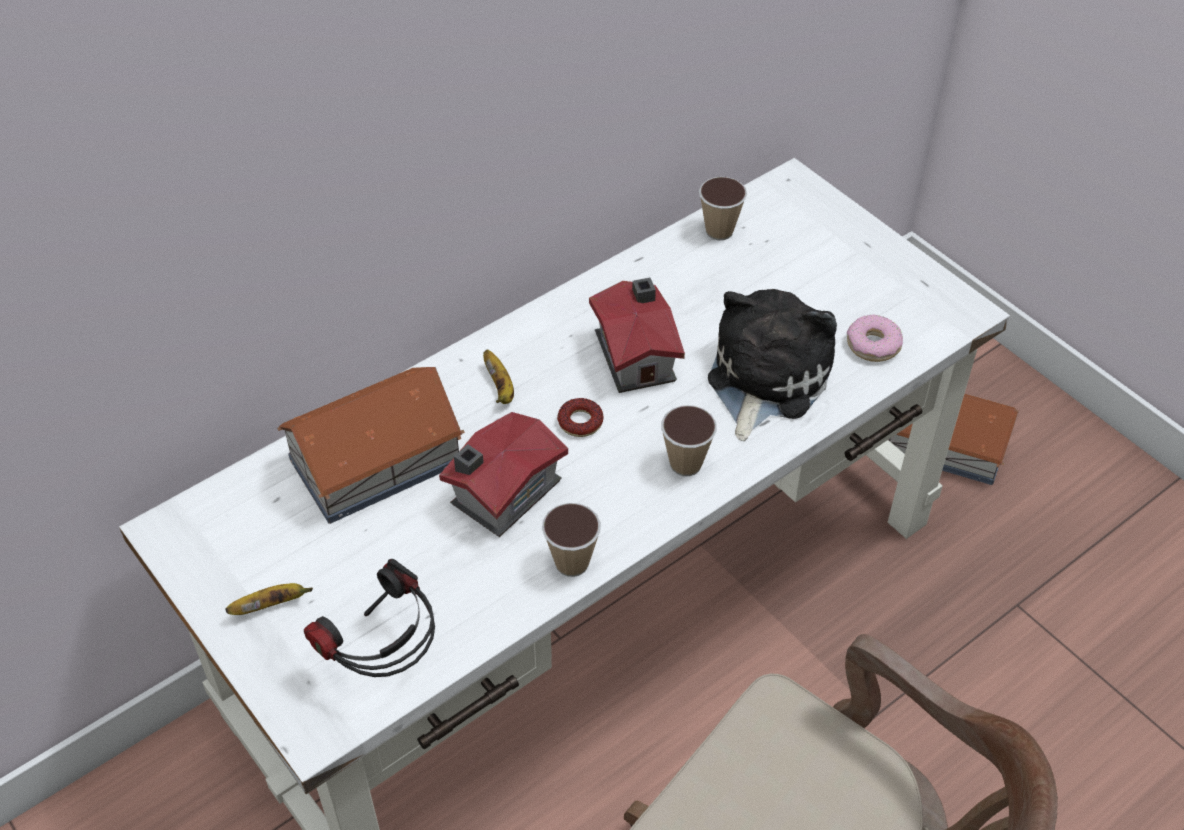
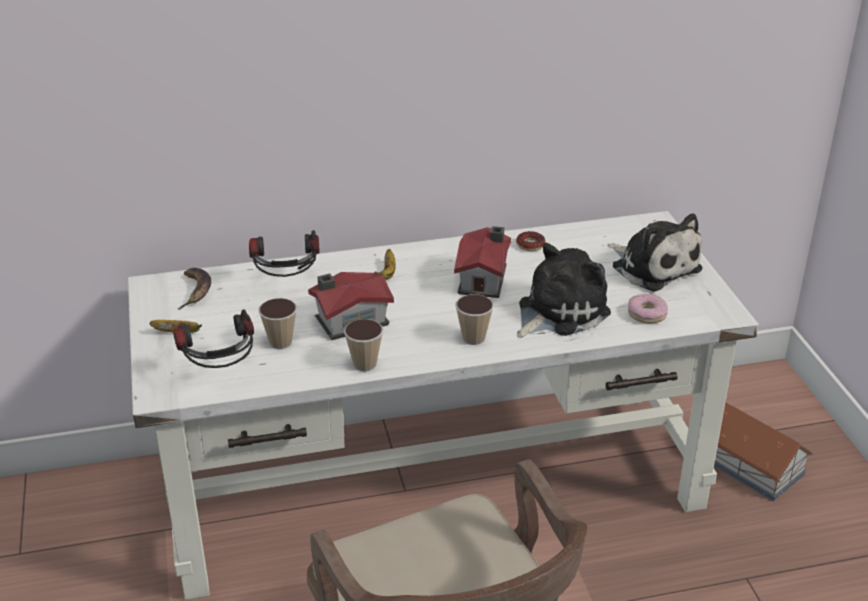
camera: 25 degrees right, 15 degrees down
(243, 517) = (195, 291): none -> banana
(373, 461) = (287, 286): toy house -> headphones
(580, 422) = (423, 301): donut -> donut (530, 245)
(719, 231) = (586, 234): cup -> cup (280, 342)
(833, 261) = (653, 266): none -> plush toy

